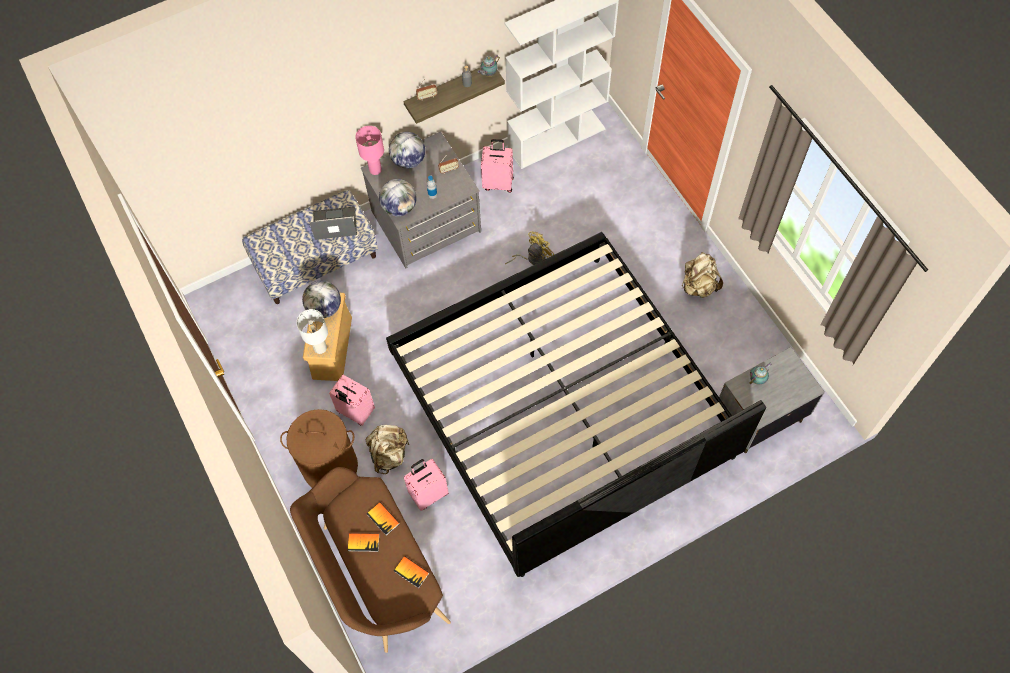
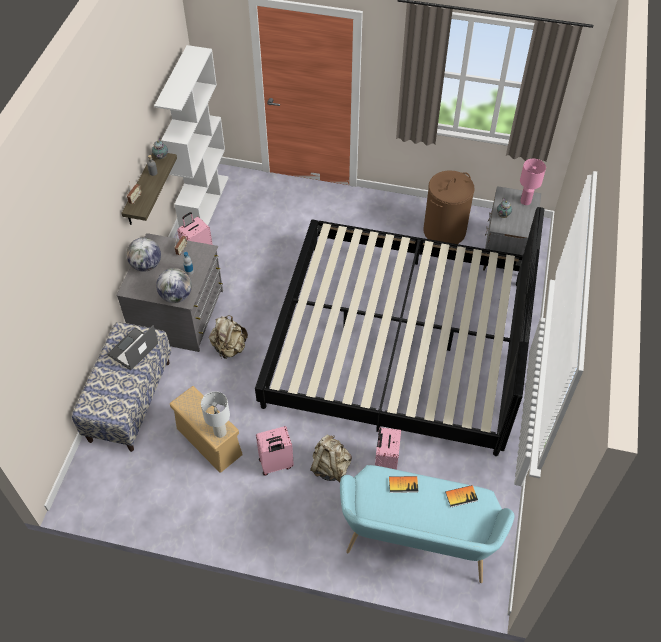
camera: 50 degrees left, 10 degrees down
(324, 308) = (191, 406): globe -> none
(330, 466) = (302, 512): brown laundry basket -> brown laundry basket (444, 231)
(363, 542) = (410, 510): book -> none
(375, 169) = (129, 287): pink table lamp -> pink table lamp (525, 201)
(378, 575) = (417, 544): brown bench -> turquoise bench
(532, 258) = (274, 279): yellow fan -> none
(698, 286) = (388, 216): beige backpack -> beige backpack (229, 348)

